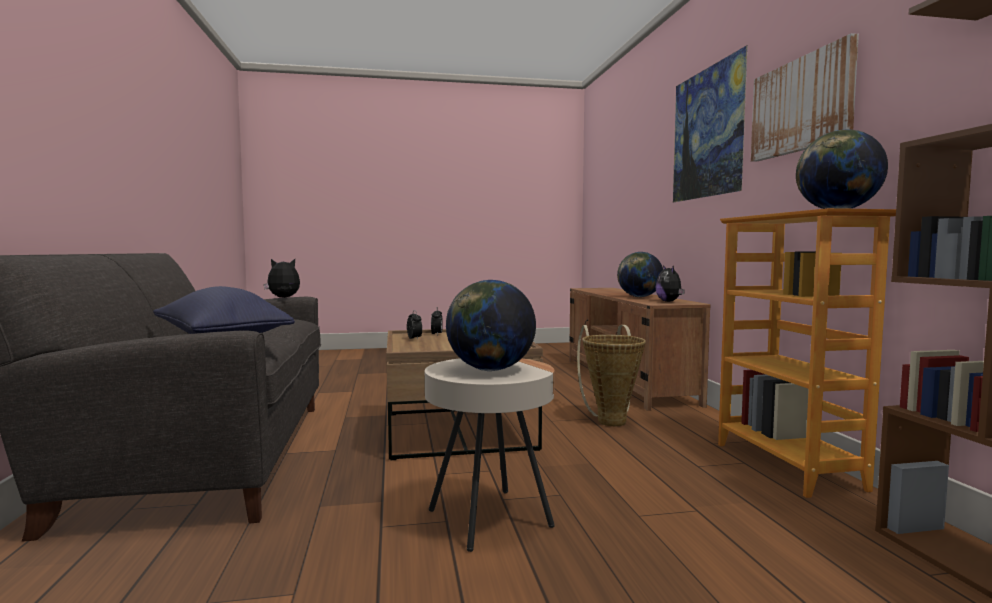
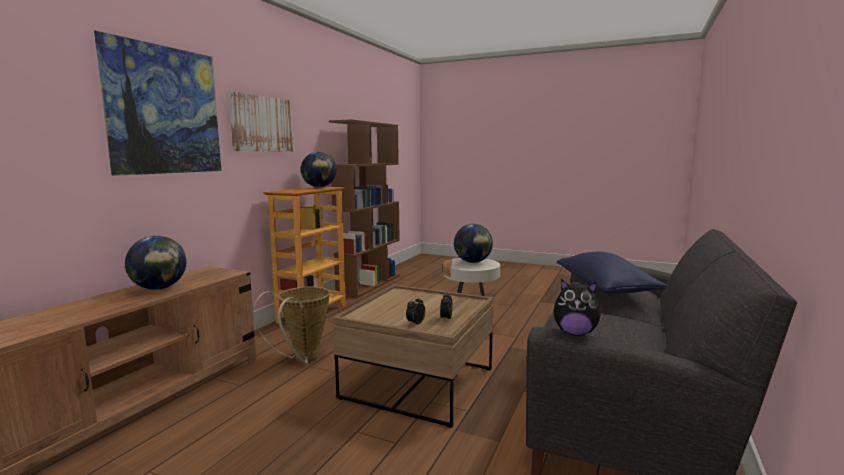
camera: 145 degrees left, 5 degrees up
(669, 301) = (206, 273): plush toy -> none

